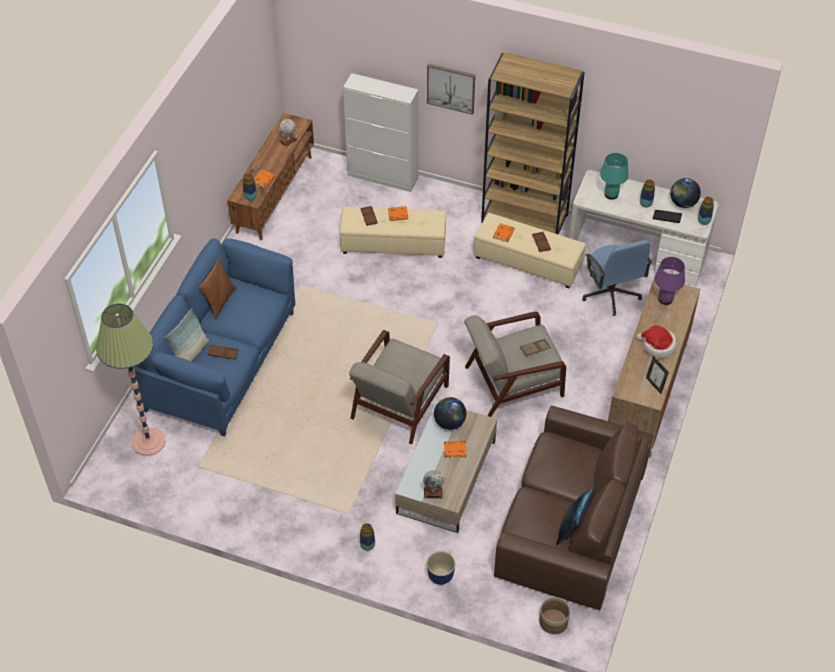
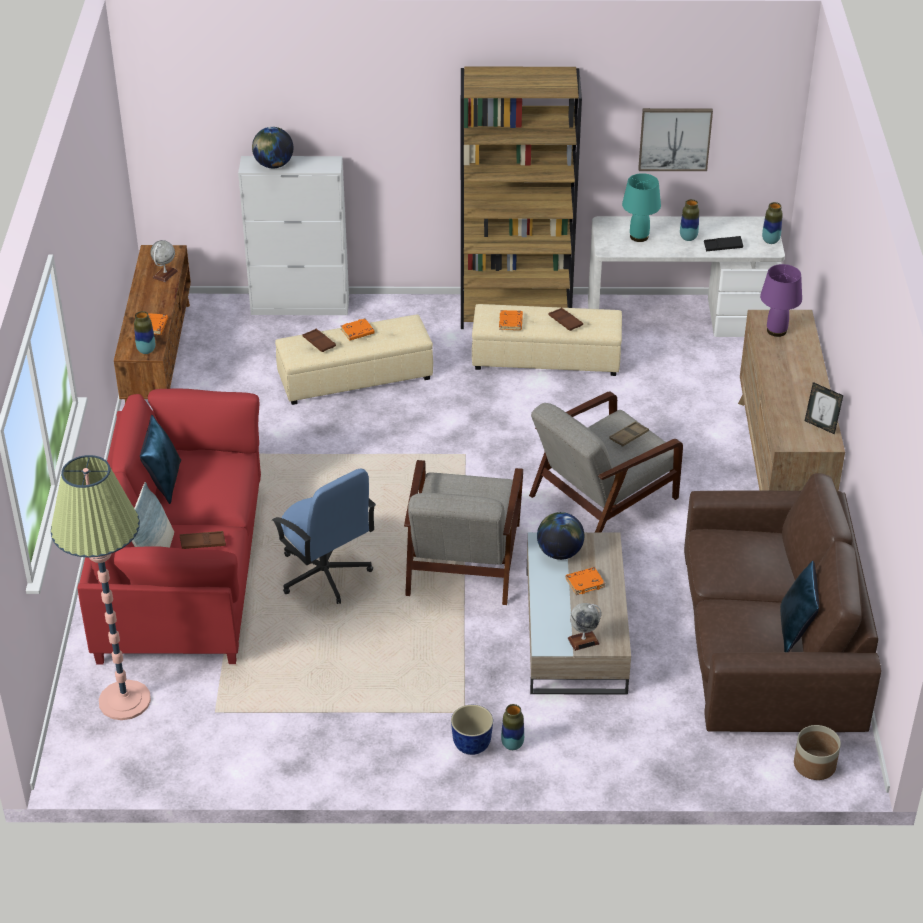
camera: 20 degrees left, 10 degrees down
(219, 301) = (164, 481): brown pillow -> blue pillow
(221, 361) = (183, 573): blue sofa -> red sofa
(440, 576) = (633, 753): planter -> planter (471, 744)
(451, 88) = (389, 143): picture -> picture (675, 138)
(611, 294) = (672, 369): blue office chair -> blue office chair (324, 574)
(657, 346) = (798, 383): hat -> none
(683, 203) = (733, 227): globe -> globe (273, 165)

